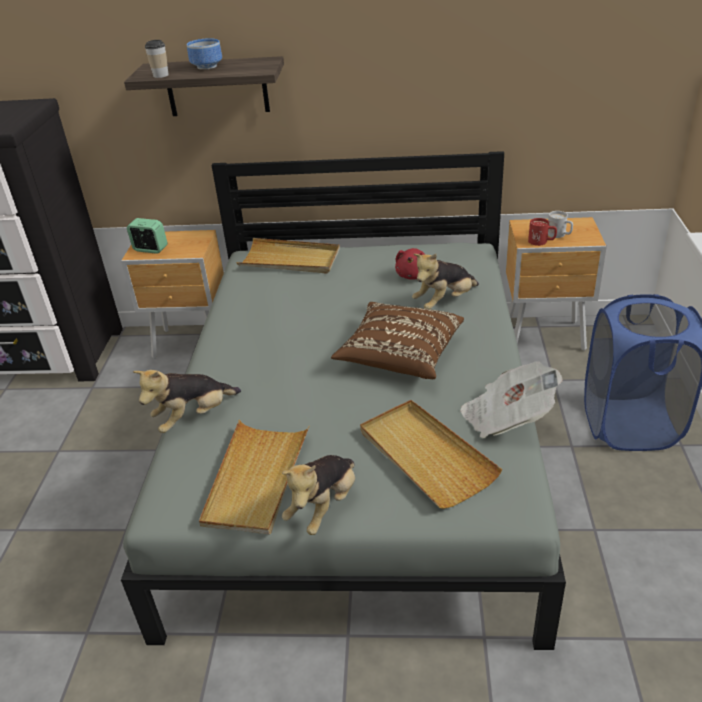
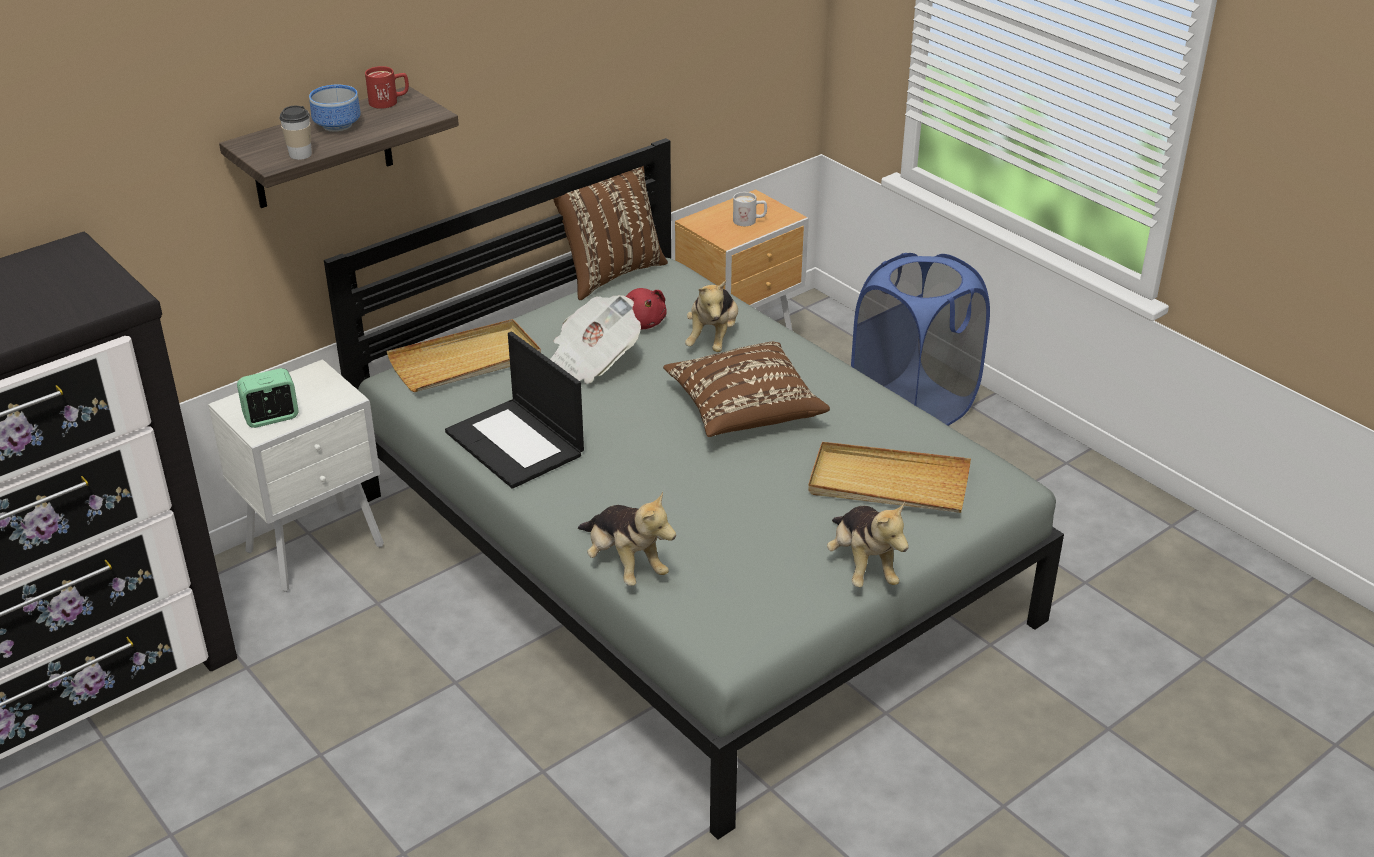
camera: 45 degrees left, 0 degrees up
(193, 417) = (624, 564): plush toy -> plush toy turned 45 degrees counterclockwise
(194, 344) = (318, 549): brown nightstand -> white nightstand
(247, 316) = (516, 443): none -> laptop
(256, 479) = (774, 578): beige tray -> none
(438, 240) = (610, 273): none -> brown pillow
(507, 418) = (911, 420): newspaper -> newspaper (591, 362)
(541, 242) = (742, 235): red mug -> red mug (389, 102)

